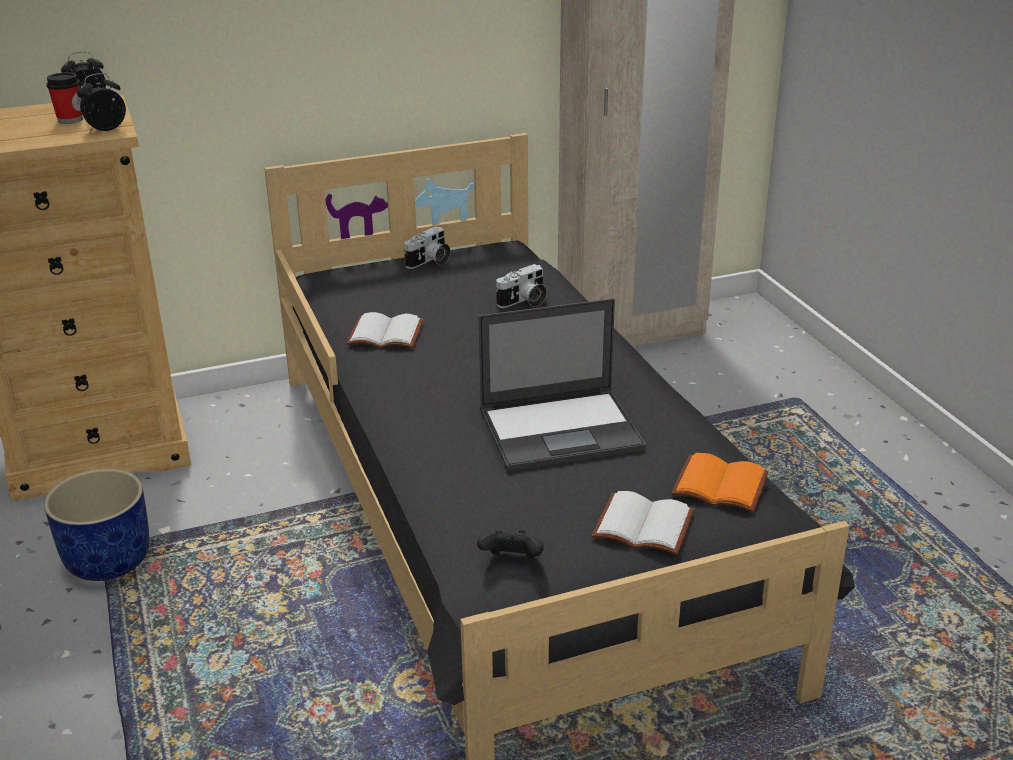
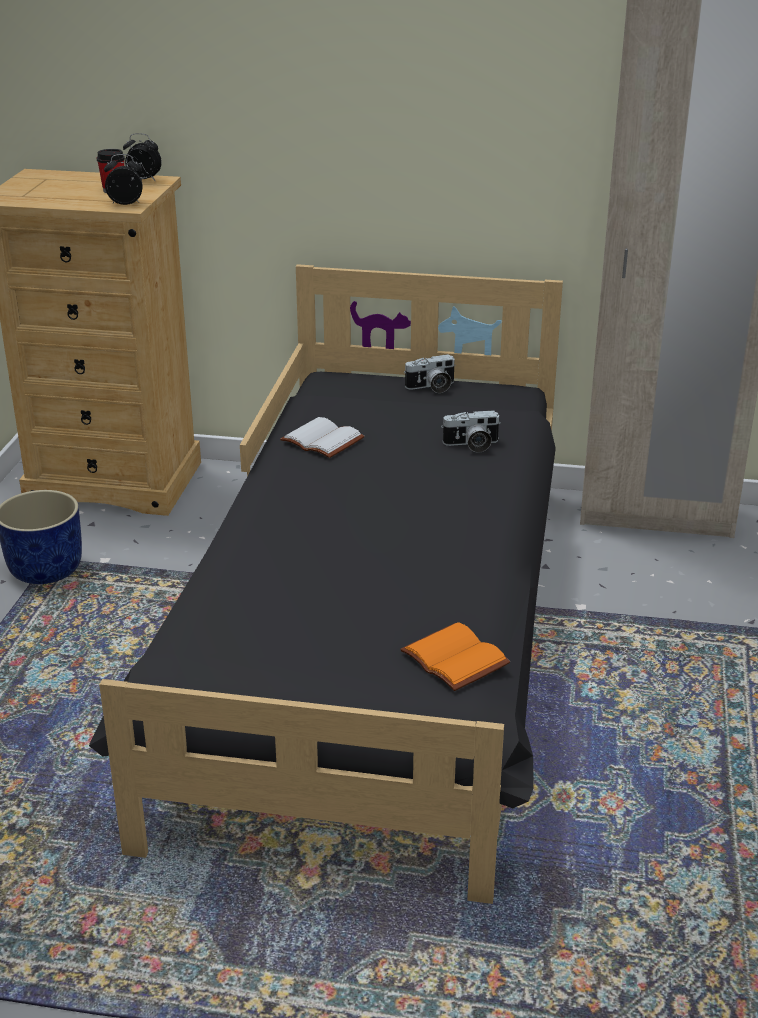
camera: 30 degrees right, 0 degrees up
(512, 561) = (212, 656): black game controller -> none
(562, 430) = (374, 565): laptop -> none
(641, 527) = (344, 668): white book -> none

